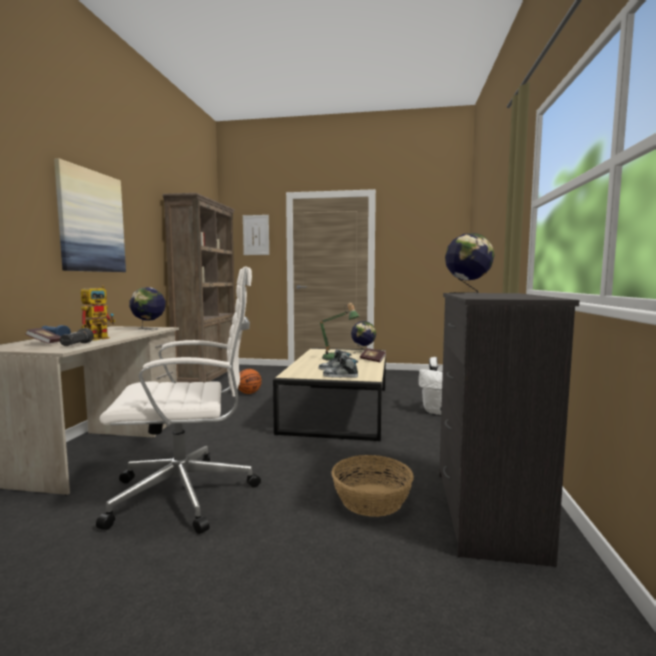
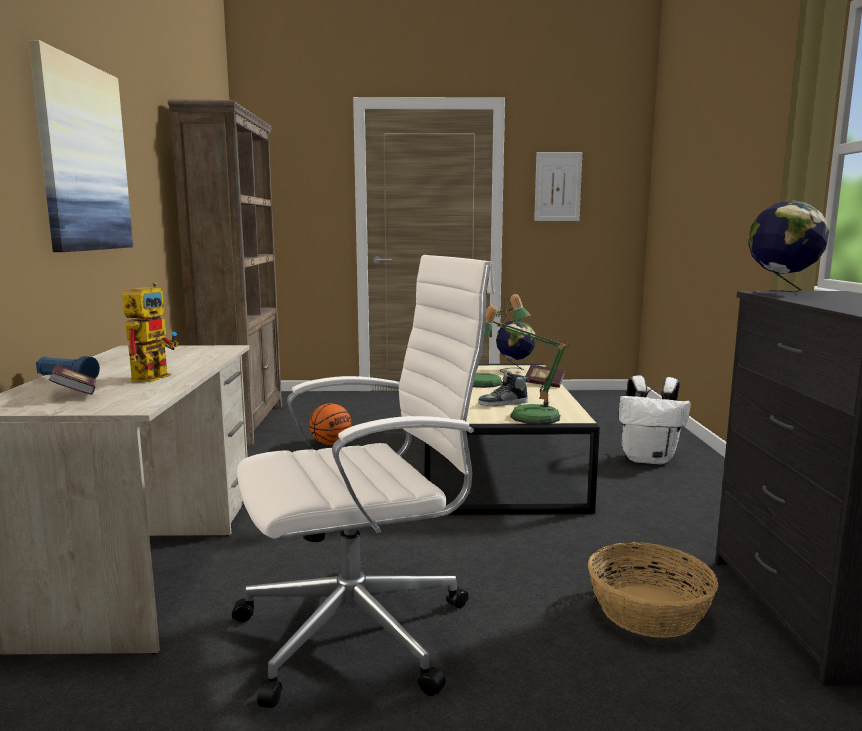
camera: 10 degrees left, 5 degrees up
(76, 345) = (141, 395): black flashlight -> none
(149, 329) = (206, 352): globe -> none
(256, 235) = (300, 170): picture -> picture (558, 186)
(340, 376) = (525, 416): shoe -> table lamp

